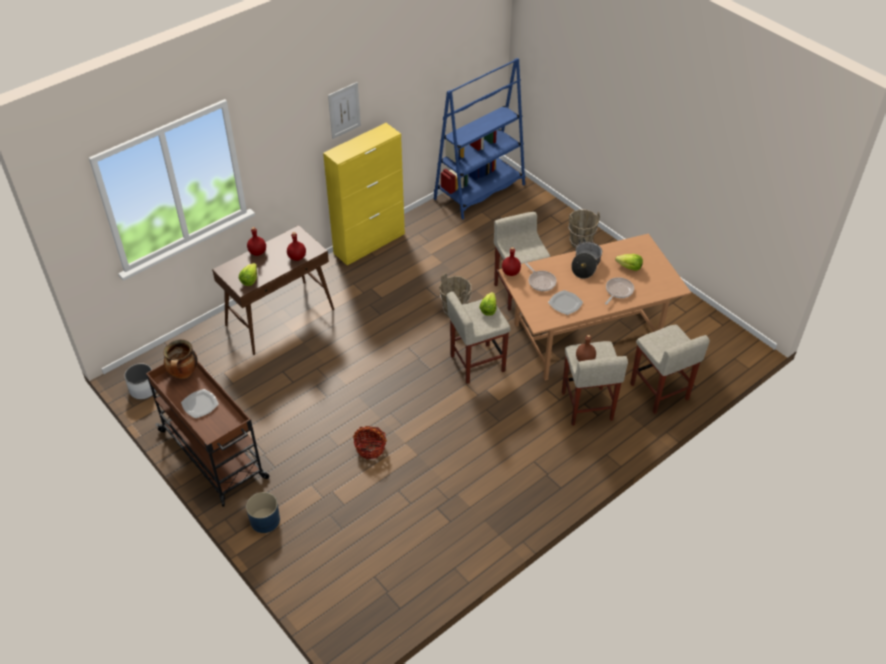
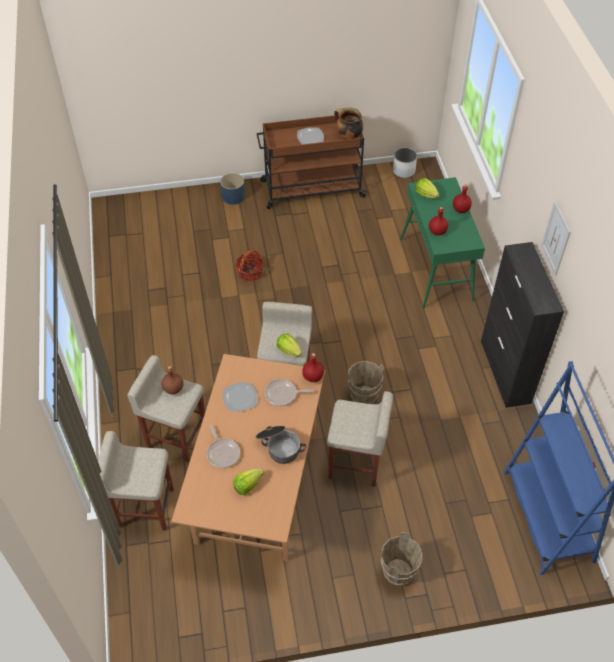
camera: 120 degrees right, 5 degrees up
(280, 317) = (436, 270): brown console table -> green console table
(370, 243) = (505, 372): yellow cabinet -> black cabinet

